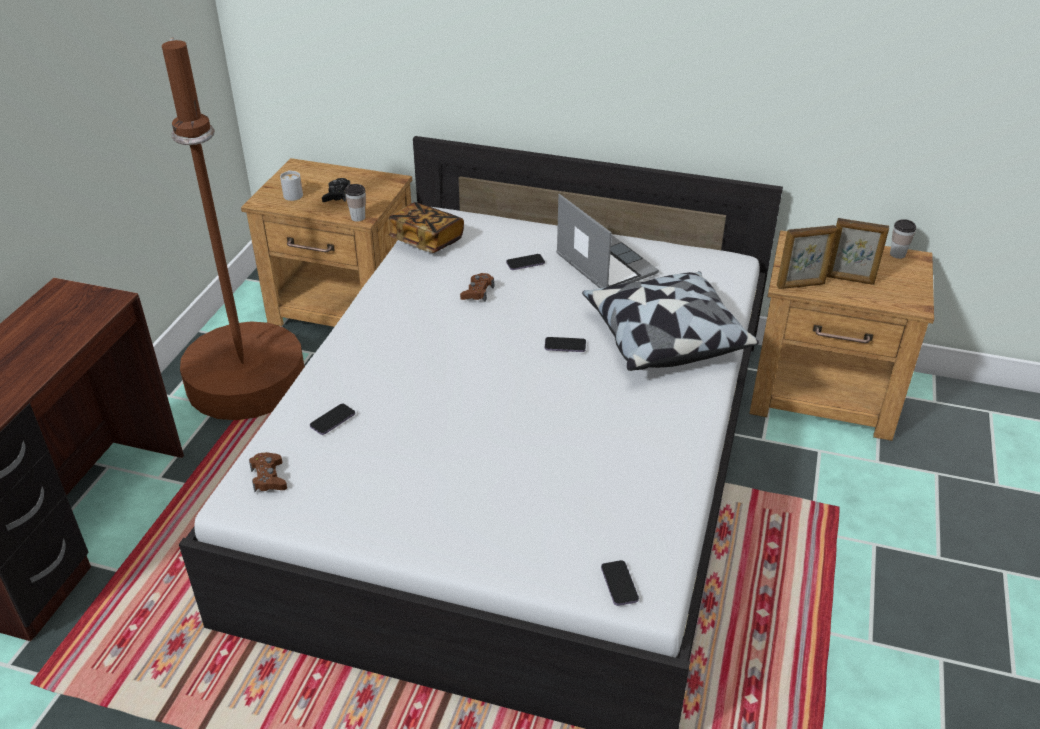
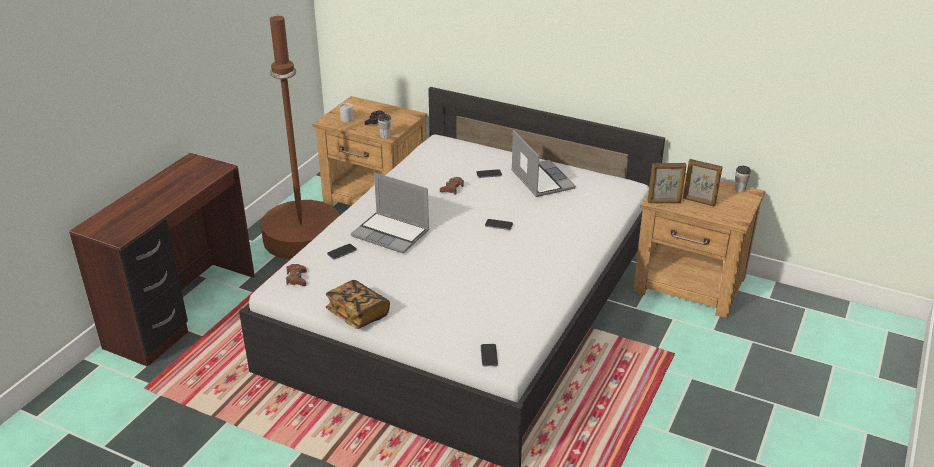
camera: 10 degrees right, 5 degrees down
(404, 378) = (392, 233): none -> laptop
(426, 240) = (428, 155): book -> book (358, 314)
(663, 338) = (565, 227): pillow -> none

